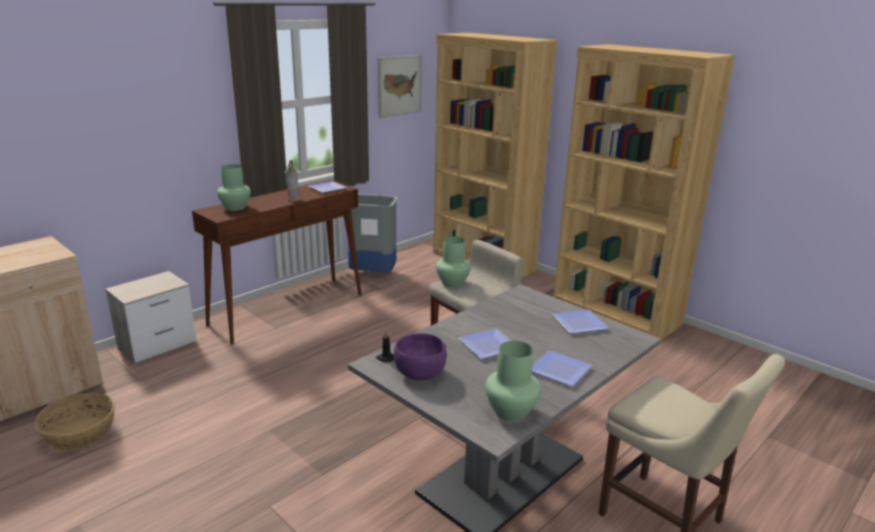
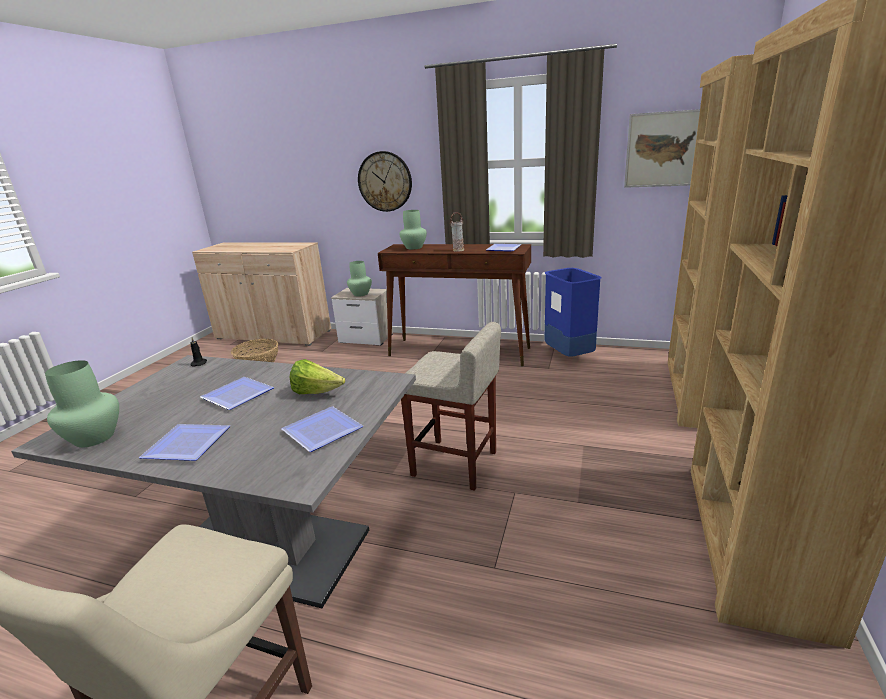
camera: 65 degrees right, 0 degrees up
(154, 135) = (385, 181): none -> wall clock
(373, 274) = (569, 356): grey trash can -> blue trash can
(420, 373) = (172, 382): purple bowl -> none
(452, 283) = (440, 358): green vase -> green vase (361, 294)
(517, 317) = (317, 392): none -> lettuce

